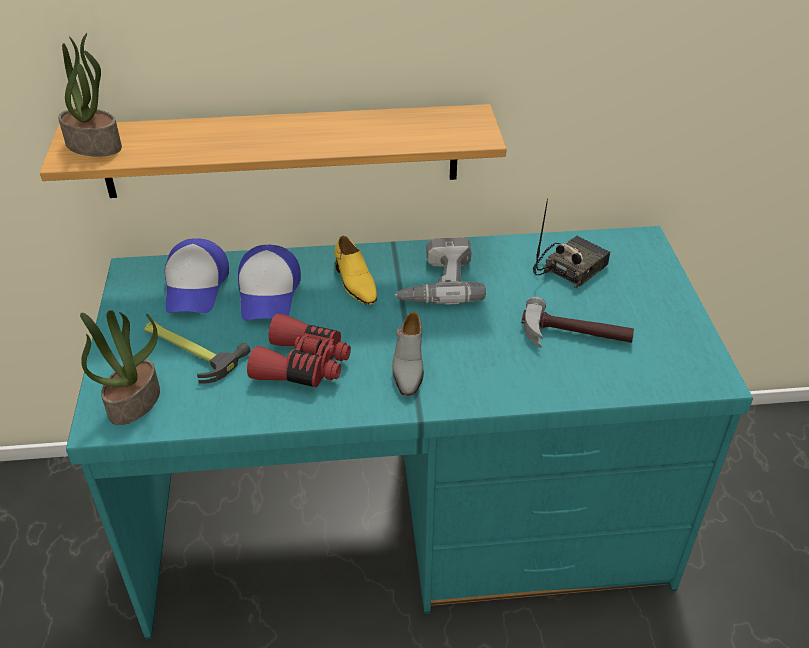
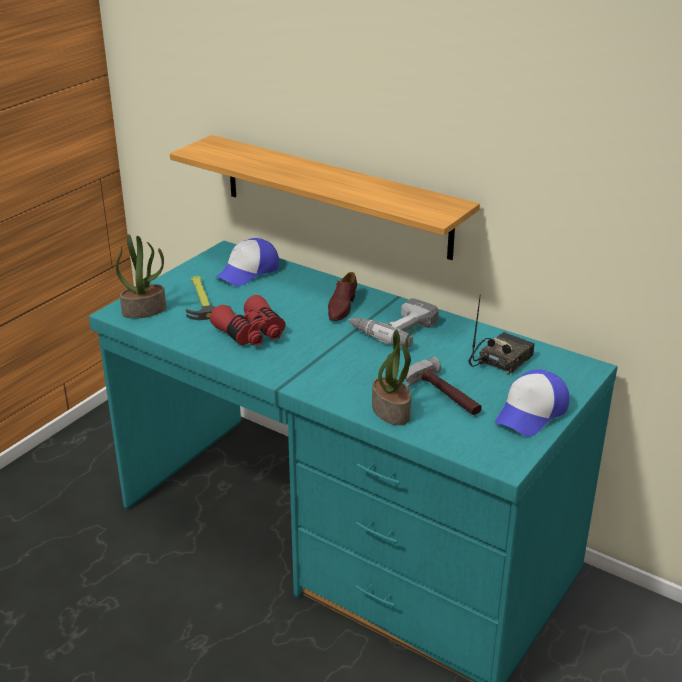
camera: 40 degrees right, 10 degrees down
(95, 145) = (213, 149): potted plant -> potted plant (392, 411)
(269, 293) = (283, 291): cap -> cap (531, 413)
(355, 283) = (341, 307): yellow shoe -> brown shoe
(408, 366) = (310, 361): grey shoe -> none
(569, 268) = (500, 359): radio -> radio turned 45 degrees counterclockwise

